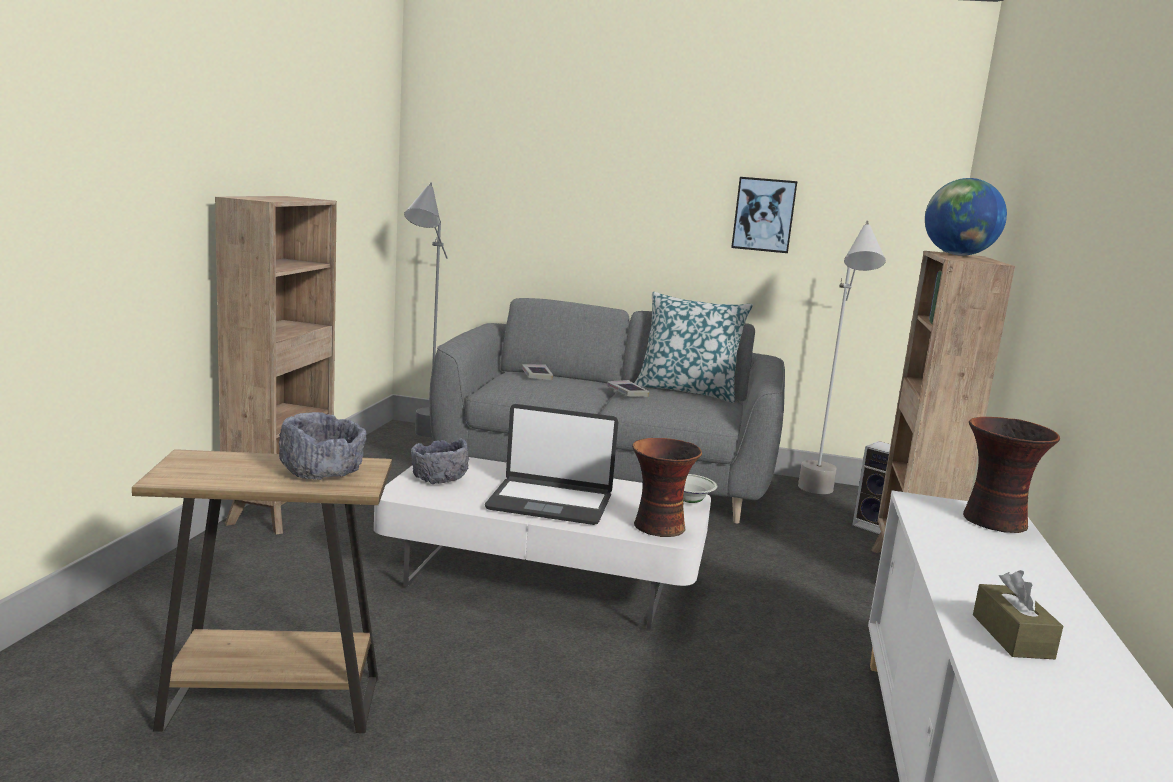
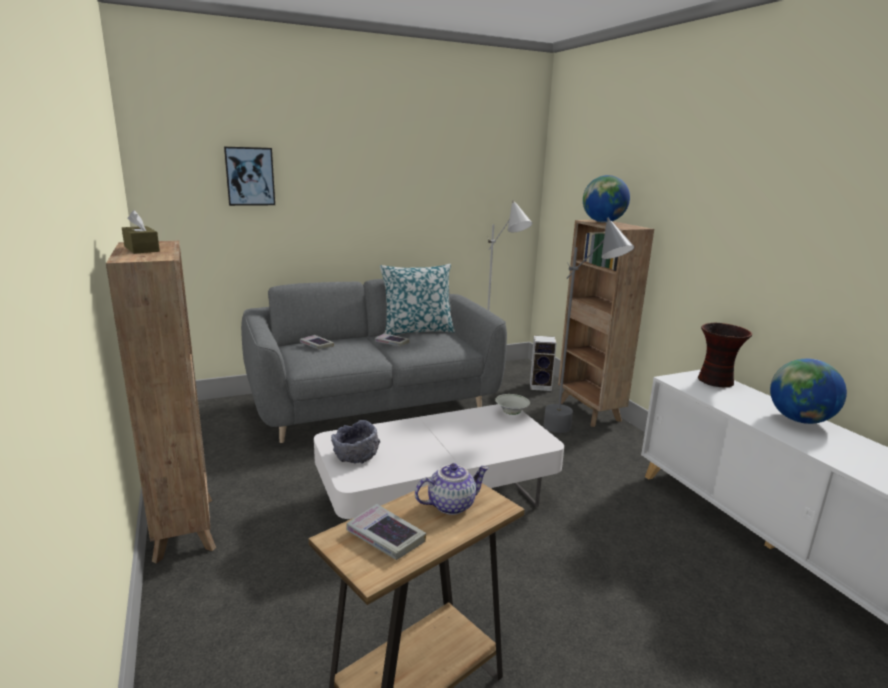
camera: 35 degrees left, 5 degrees up
(223, 467) = (385, 537): none -> book
(322, 471) = (451, 504): grey bowl -> teapot
(423, 440) = (209, 416): grey floor lamp -> grey floor lamp (573, 436)
(550, 502) = (449, 446): laptop -> none
(658, 527) = (527, 439): vase -> none
(763, 215) = (433, 199): picture -> picture (250, 176)
(1012, 636) = (839, 451): brown tissue box -> brown tissue box (141, 249)
(1036, 592) = (799, 420): none -> globe

